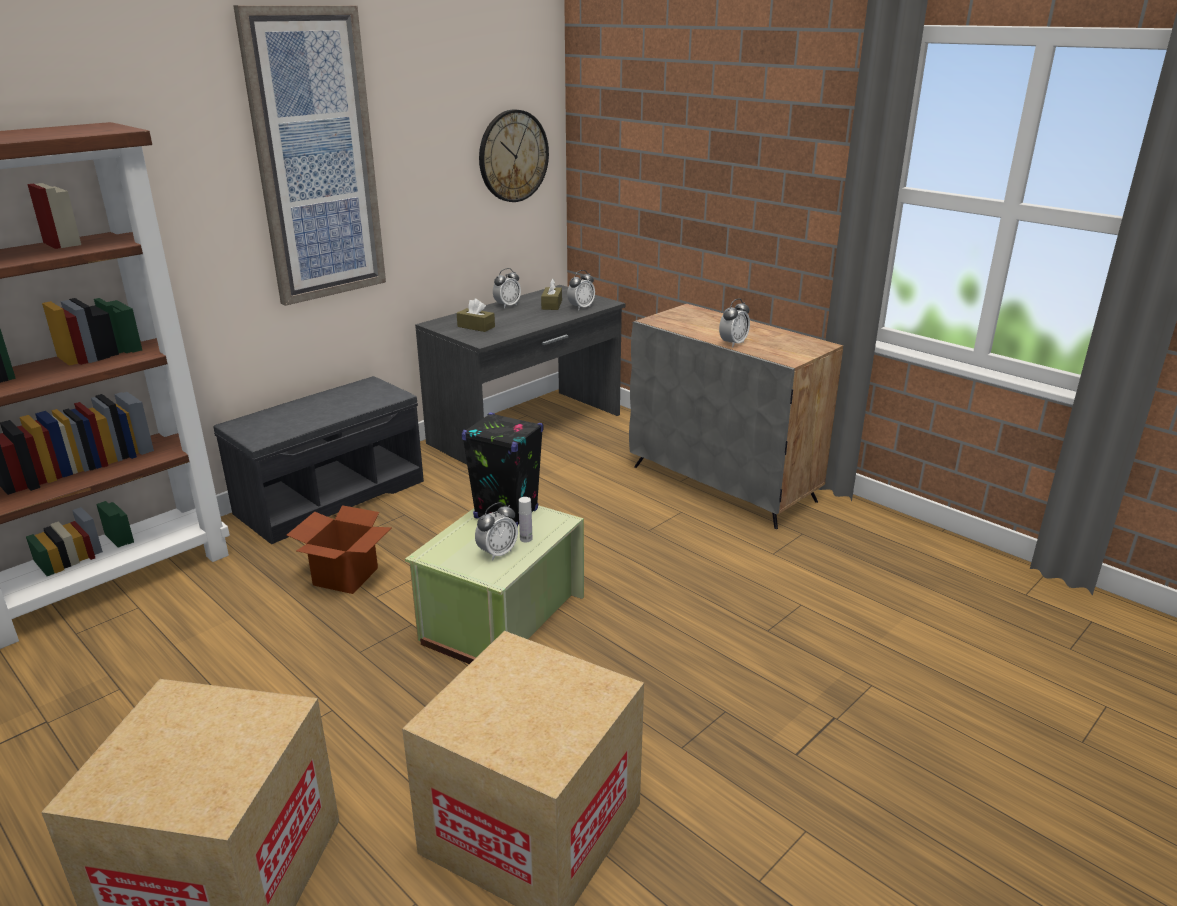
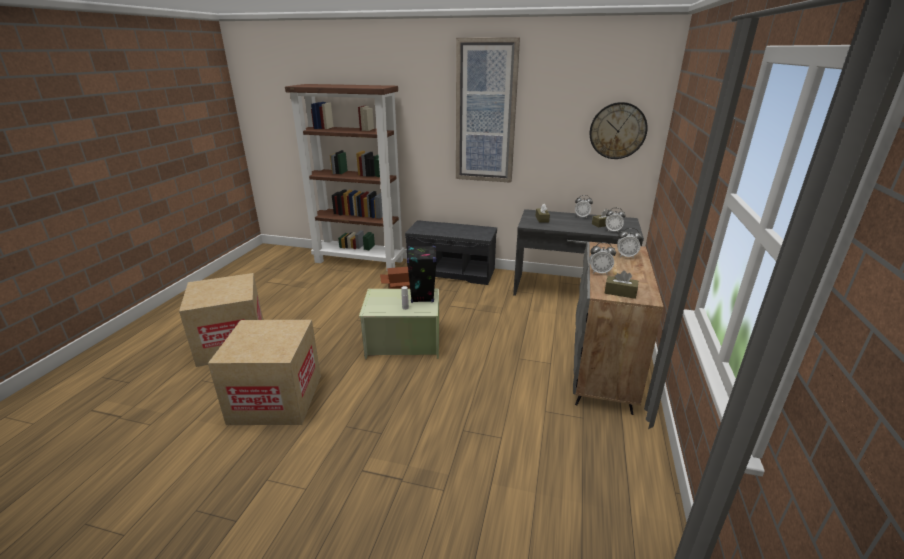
camera: 60 degrees right, 0 degrees up
(497, 553) = (388, 305): alarm clock -> alarm clock (626, 256)
(794, 351) = (620, 292): none -> brown tissue box

